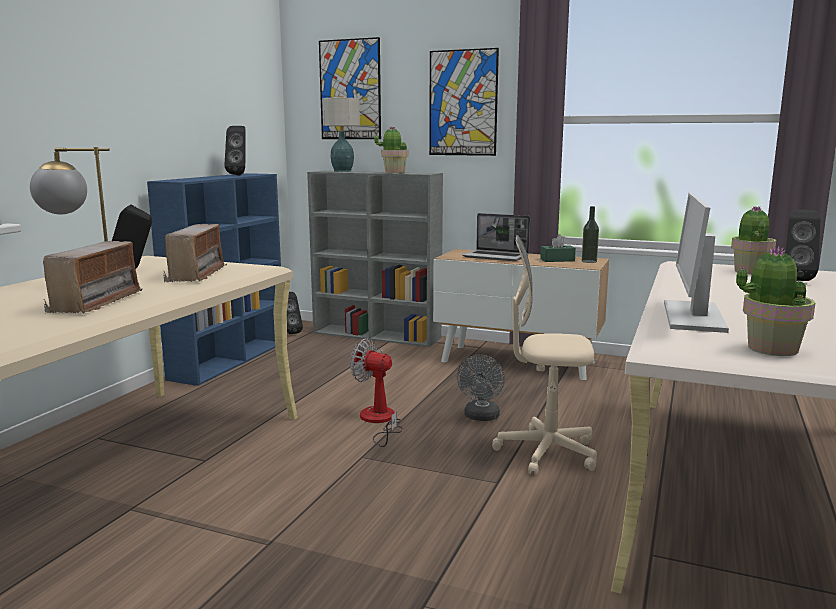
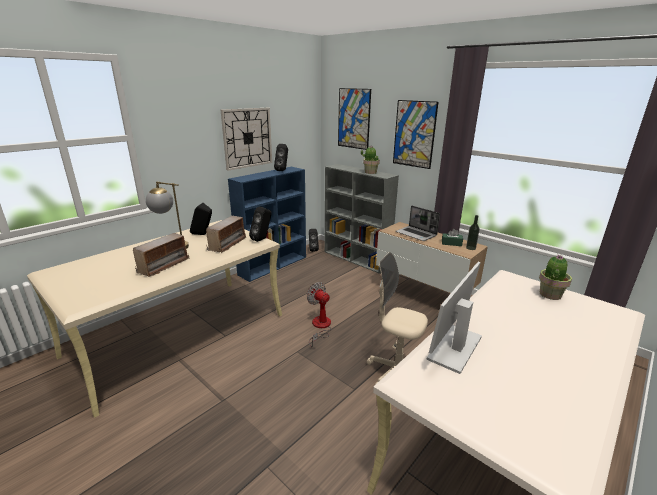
camera: 20 degrees right, 10 degrees up
(175, 111) = (247, 138): none -> wall clock
(342, 171) = (344, 167): table lamp -> none
(481, 417) = (375, 336): grey fan -> none
(771, 349) = (470, 402): potted plant -> none
(795, 279) = (575, 312): black speaker -> black speaker (262, 239)

